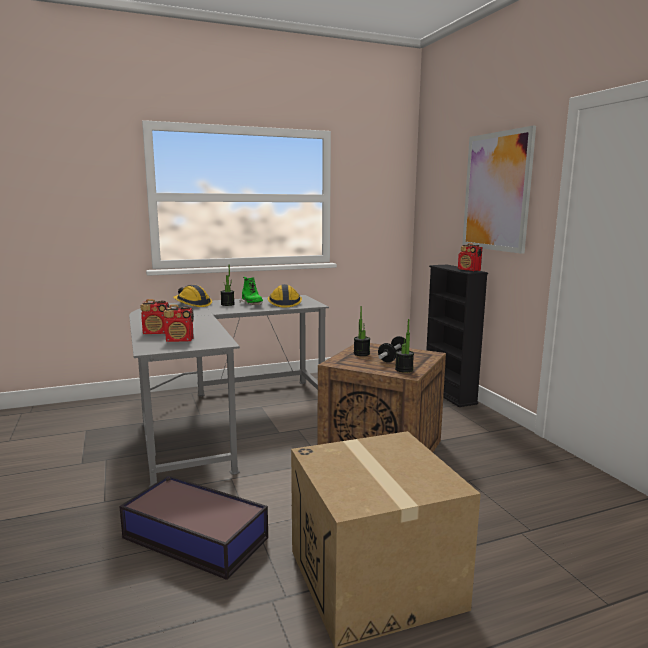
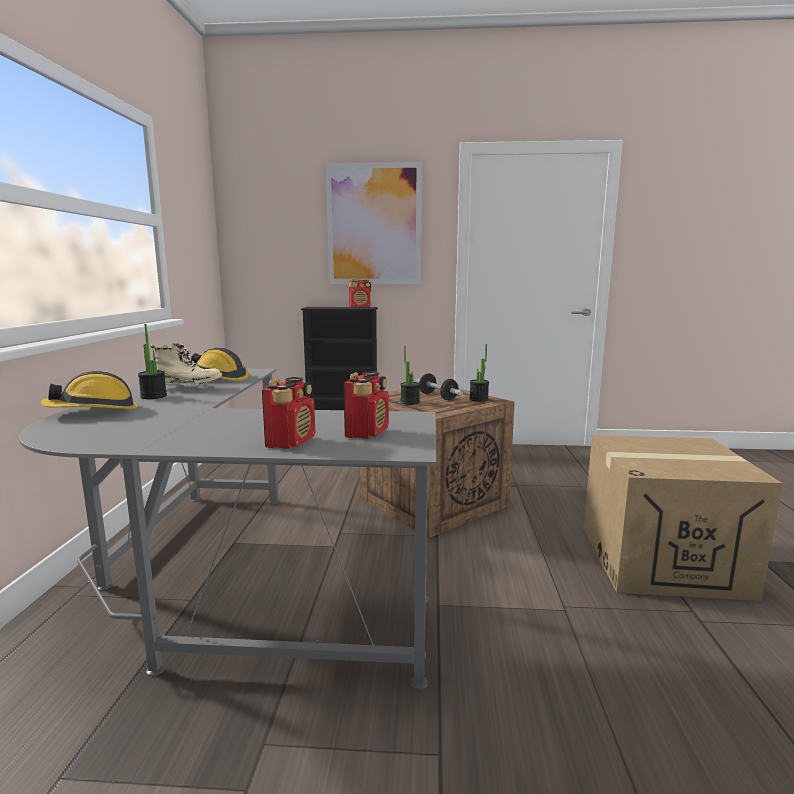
camera: 65 degrees left, 0 degrees up
(194, 537) = (577, 658): storage box -> none
(252, 304) = (188, 388): green boot -> beige boot

